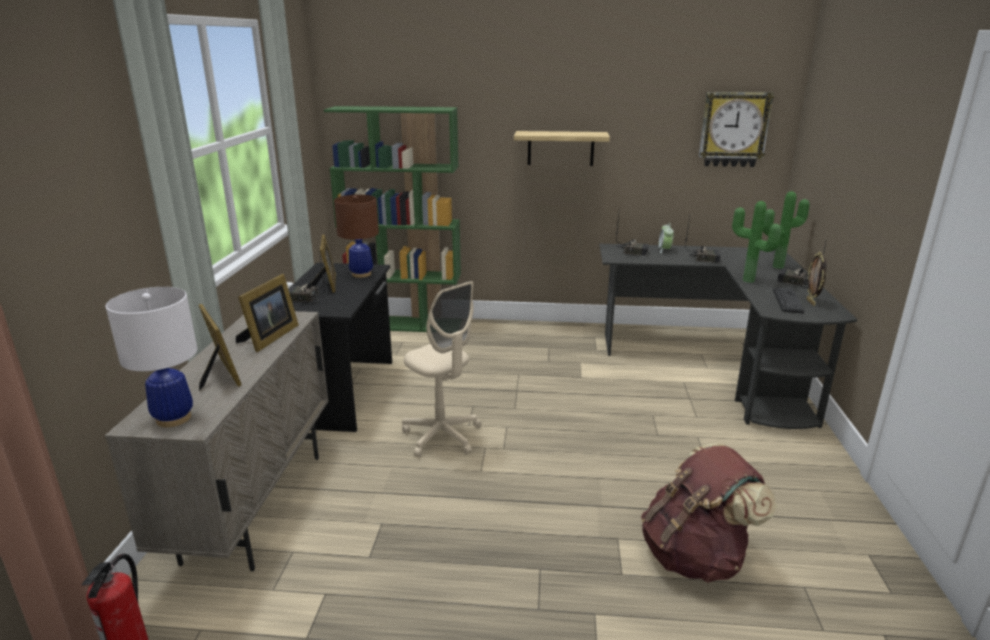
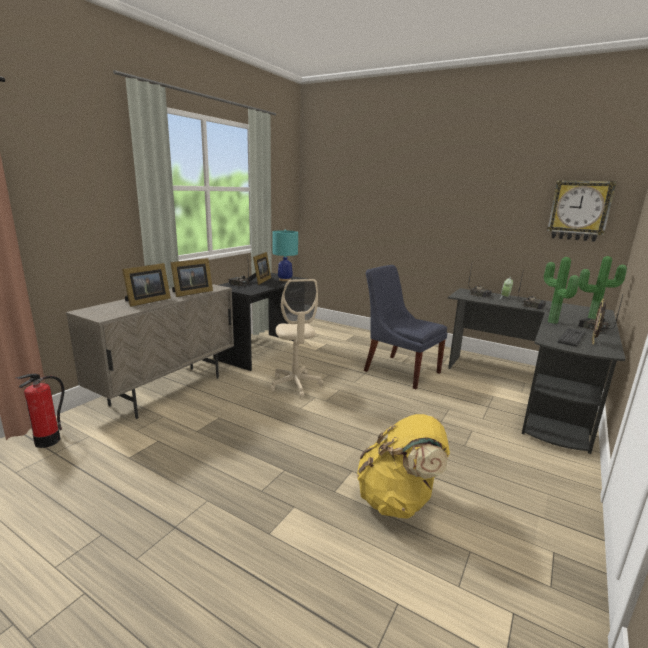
camera: 25 degrees right, 5 degrees down
(174, 418) = (100, 312): white table lamp -> none
(220, 374) = (146, 301): picture frame -> picture frame turned 45 degrees clockwise
(361, 274) = (285, 280): brown table lamp -> turquoise table lamp
(405, 324) = (329, 326): green bookcase -> none
(554, 374) = (399, 370): none -> blue chair
(560, 148) = (442, 218): shelf -> none
(695, 556) = (398, 500): brown backpack -> yellow backpack

